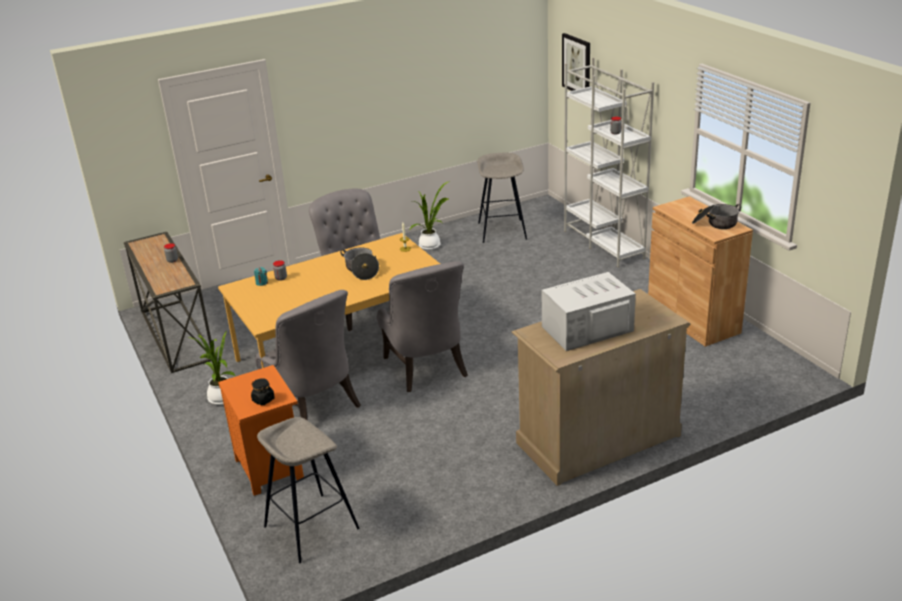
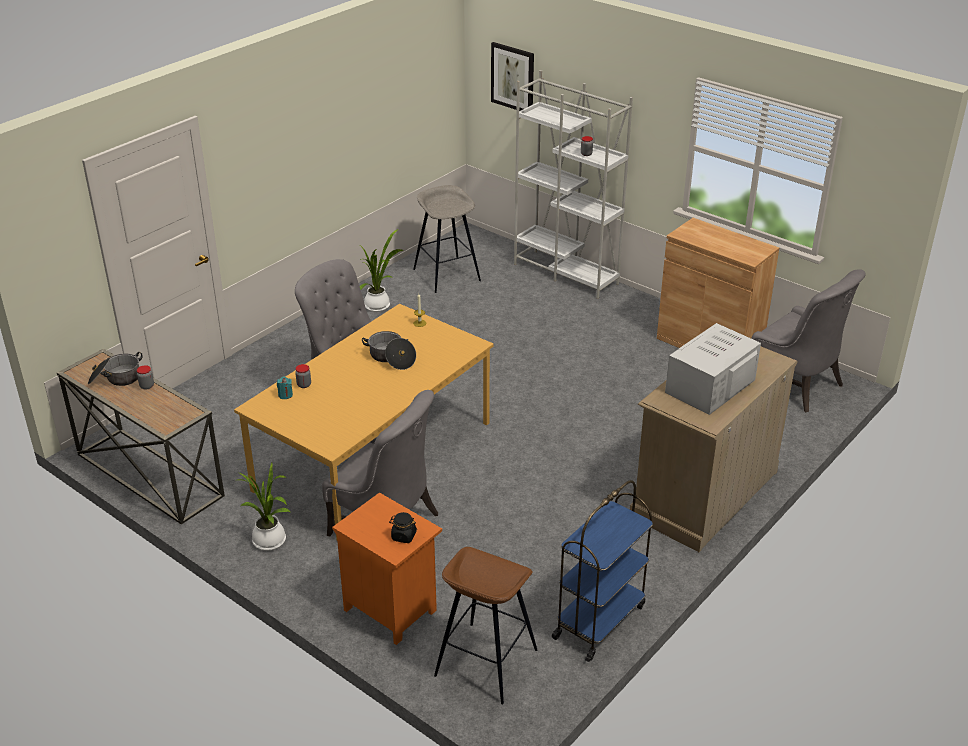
camera: 25 degrees left, 5 degrees up
(311, 527) = (485, 662): grey stool -> brown stool
(426, 367) = (478, 453): grey chair -> grey chair (795, 384)
(428, 520) = (600, 621): none -> blue cart
(715, 223) = (740, 246): cooking pot -> cooking pot (116, 379)

